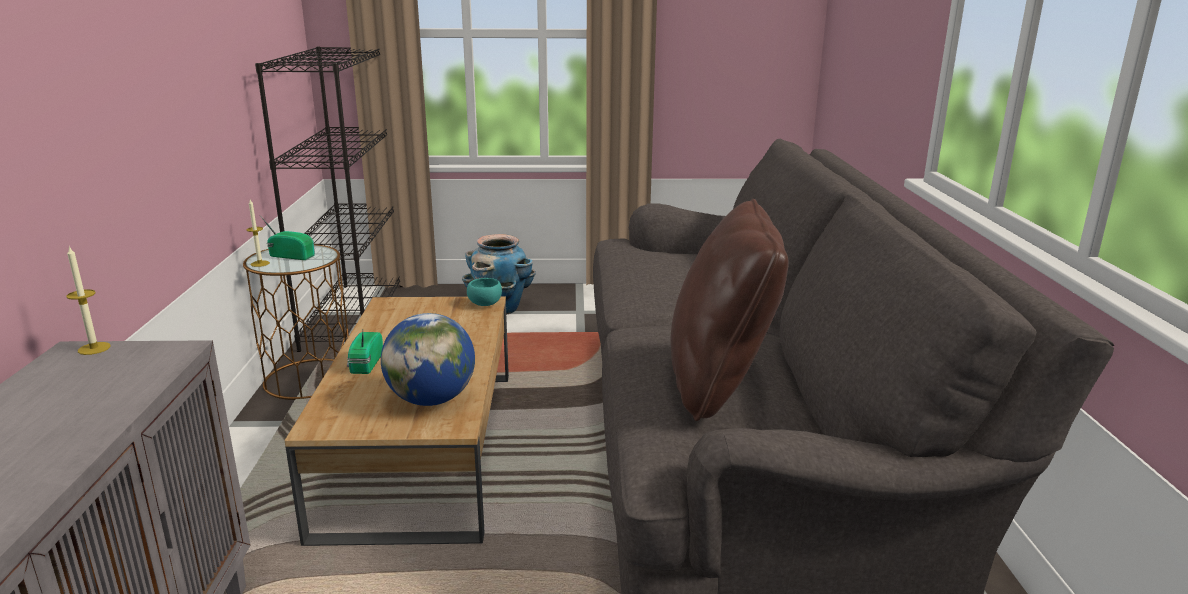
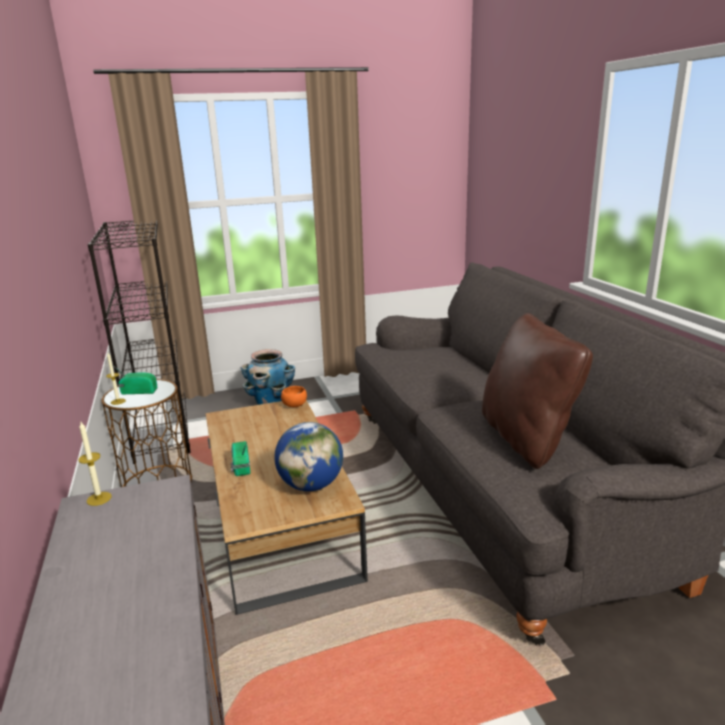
camera: 15 degrees left, 0 degrees up
(485, 304) = (295, 405): turquoise bowl -> orange bowl

